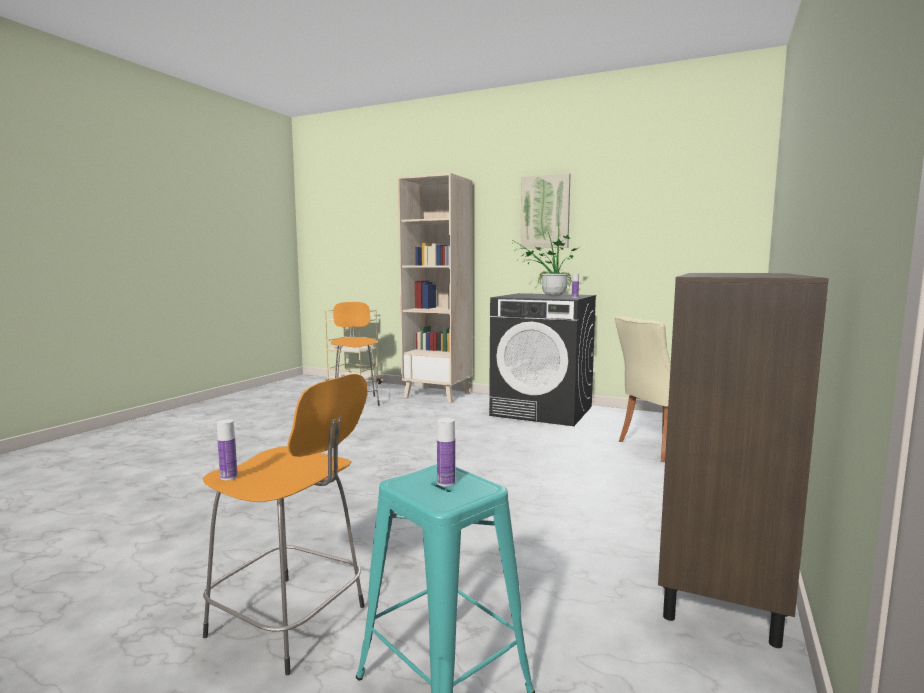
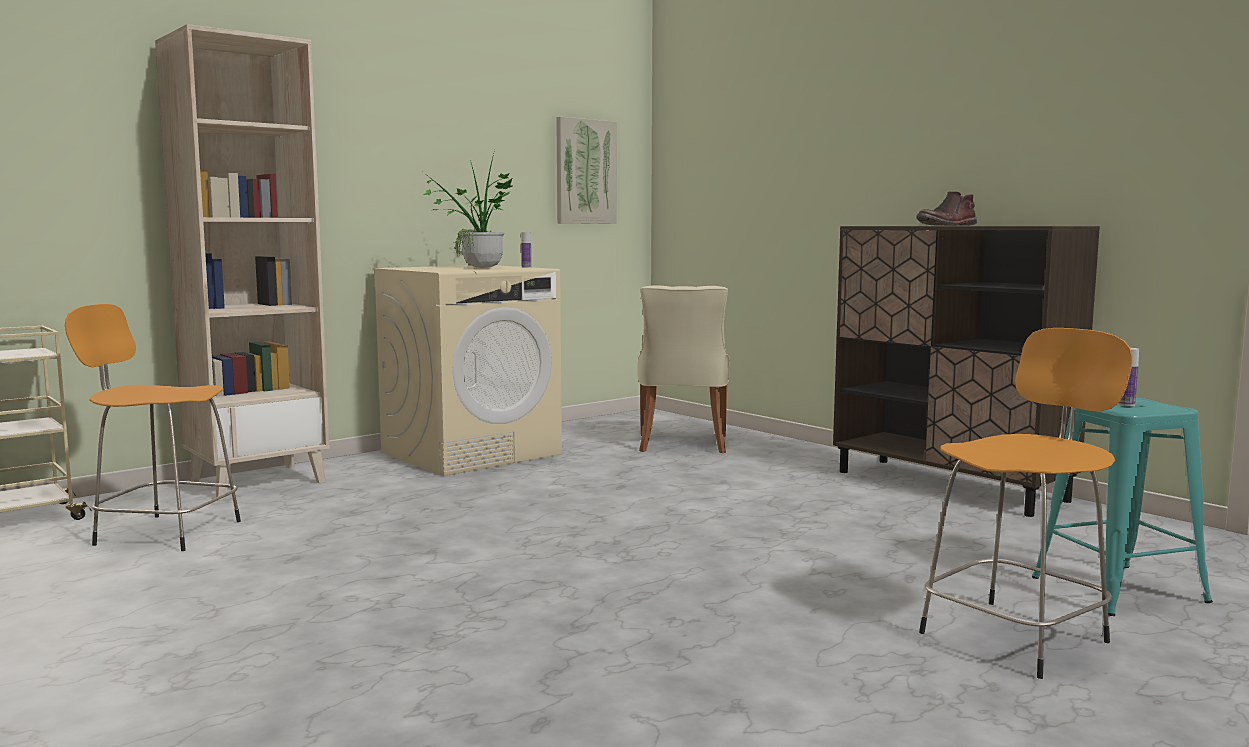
camera: 65 degrees left, 0 degrees up
(228, 477) = (1056, 463): bottle -> none
(543, 411) = (471, 453): black washing machine -> beige washing machine
(545, 212) = (405, 130): picture -> picture (585, 172)
(733, 273) = (947, 225): none -> brown boot

